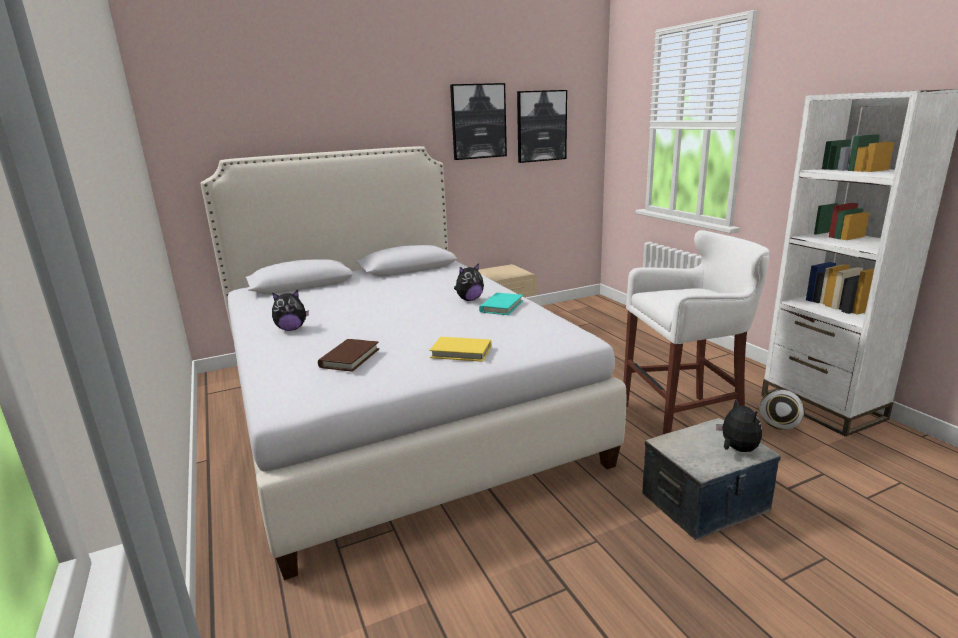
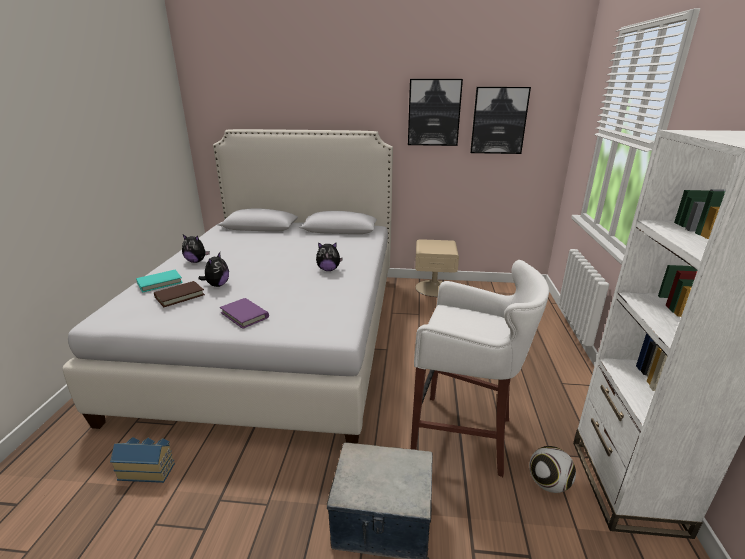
camera: 30 degrees right, 5 degrees up
(426, 578) = (147, 469): none -> toy house
(461, 352) = (244, 315): yellow book -> purple book
(501, 306) = (338, 283): turquoise book -> turquoise book (160, 283)
(737, 449) = (400, 491): plush toy -> plush toy (217, 285)

